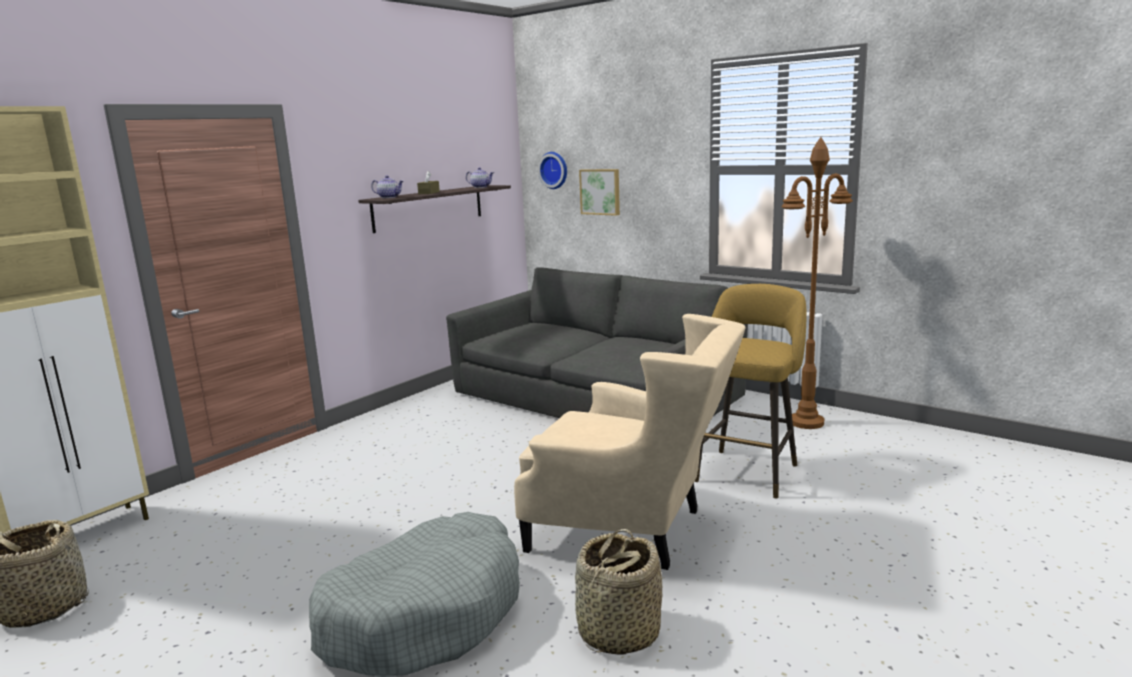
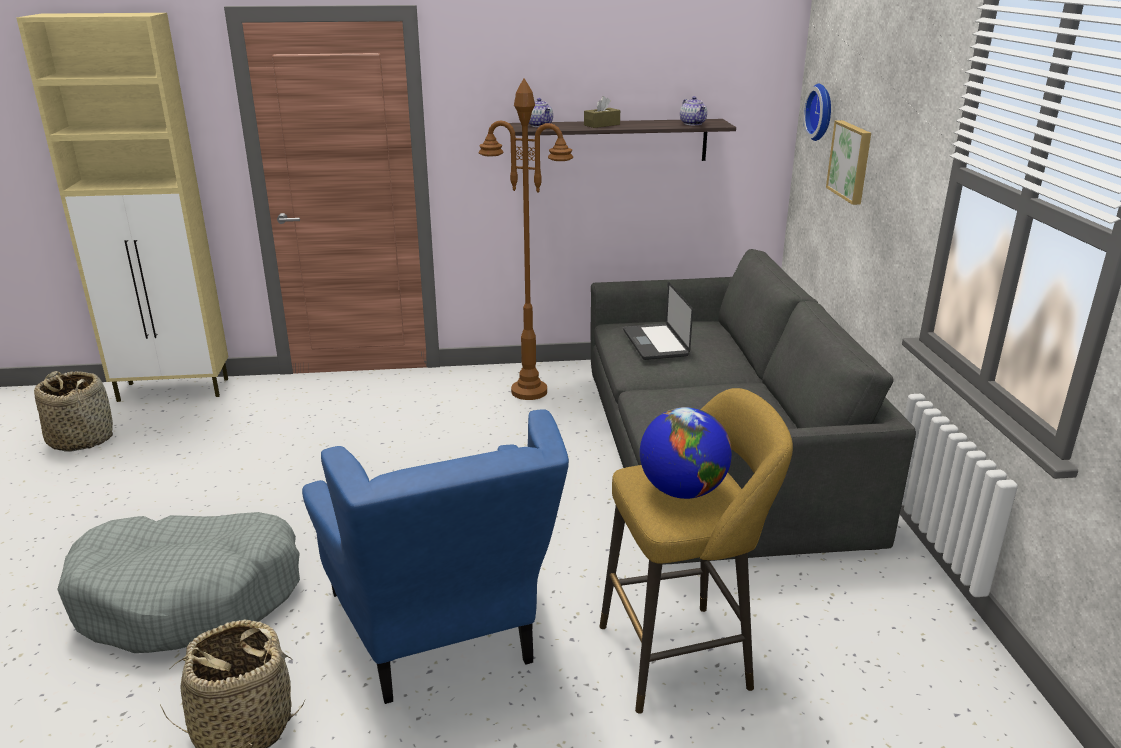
camera: 45 degrees right, 10 degrees up
(527, 337) = (655, 343): none -> laptop
(632, 529) = (443, 636): beige armchair -> blue armchair
(752, 346) = (682, 491): none -> globe
(806, 422) = (901, 640): brown floor lamp -> brown floor lamp (529, 391)

